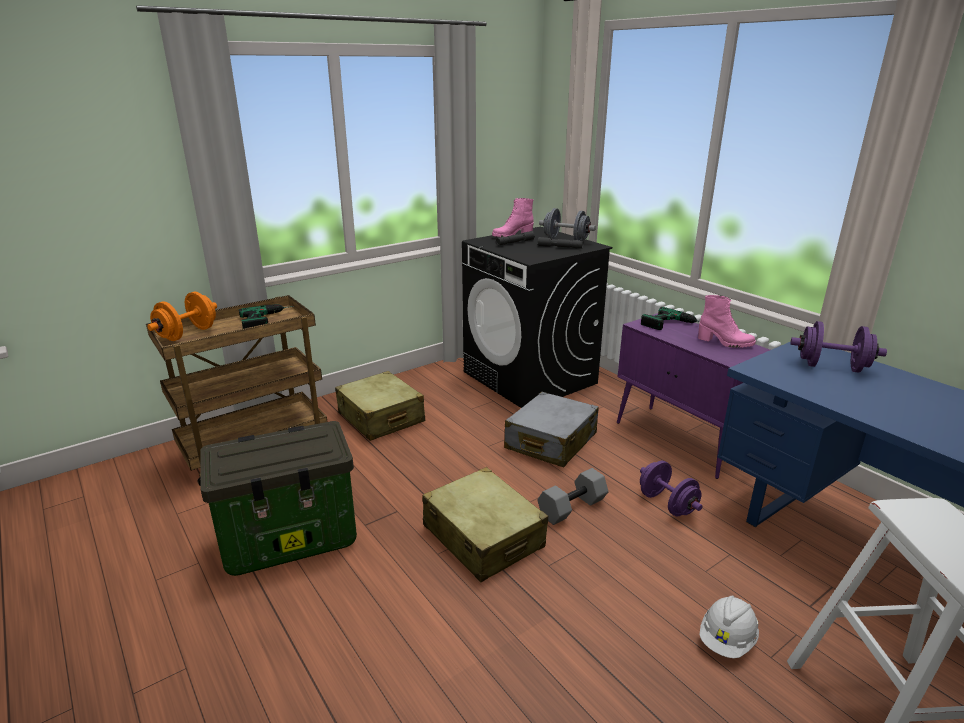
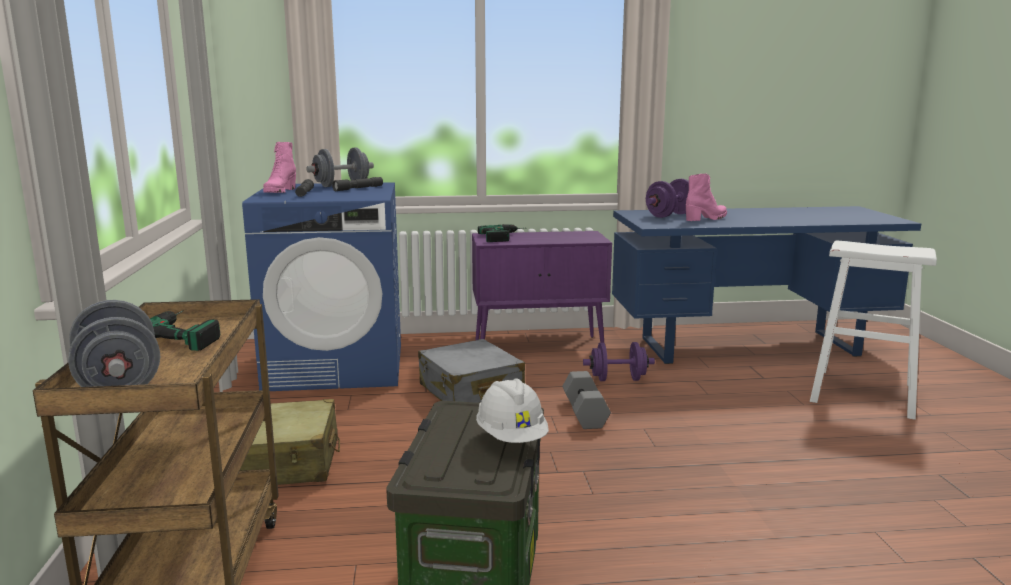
camera: 60 degrees left, 10 degrees down
(187, 334) = (119, 383): orange dumbbell -> grey dumbbell
(483, 537) = (588, 463): beige suitcase -> none
(530, 378) = (337, 366): black washing machine -> blue washing machine
(725, 343) = (561, 235): pink boot -> pink boot (706, 219)
(727, 640) = (781, 411): white hard hat -> white hard hat (512, 438)

